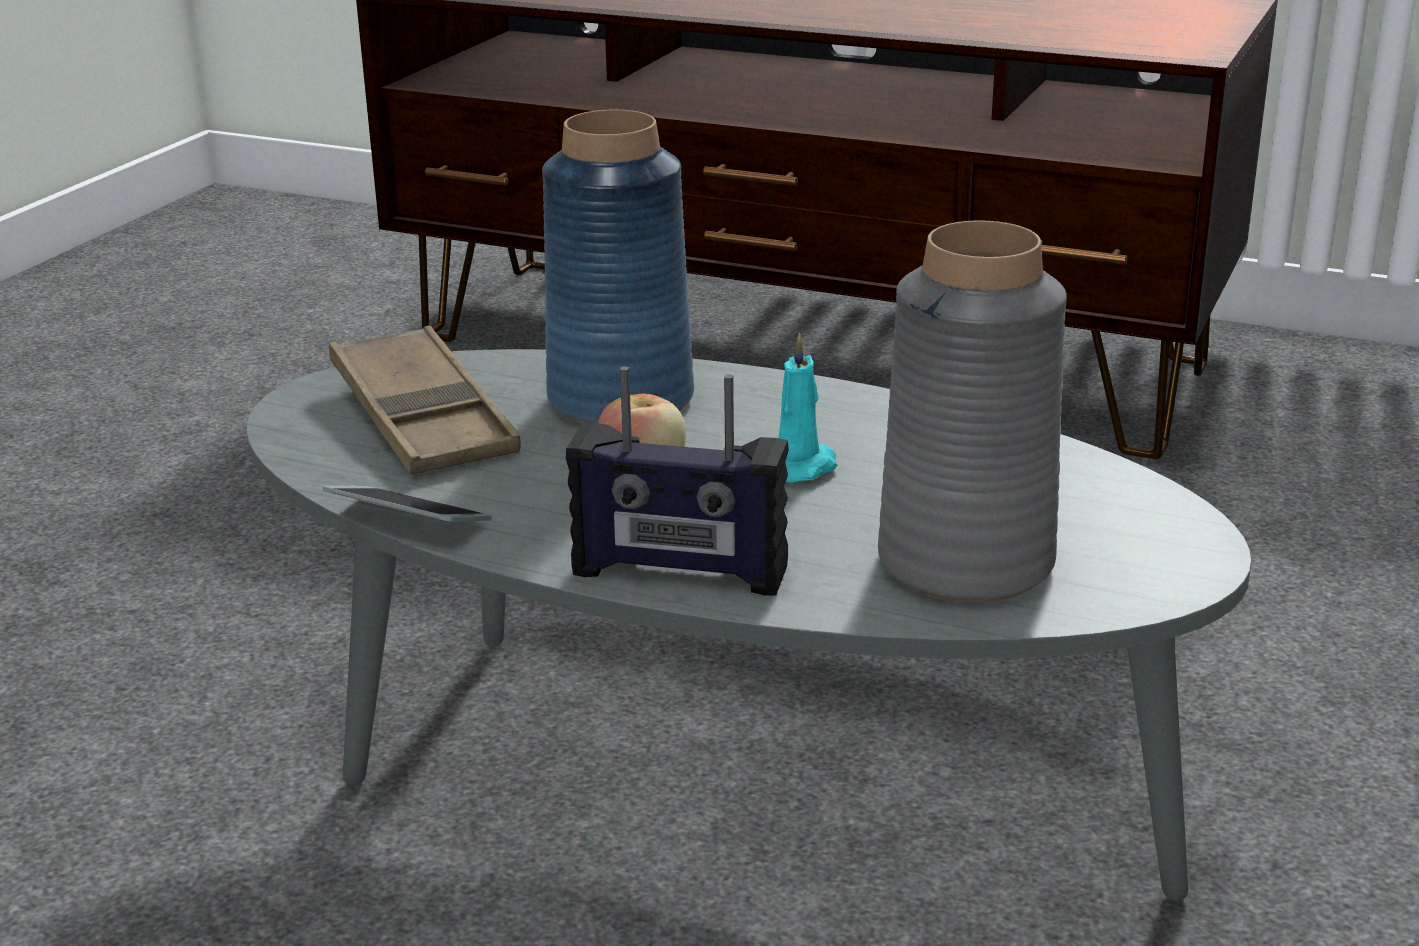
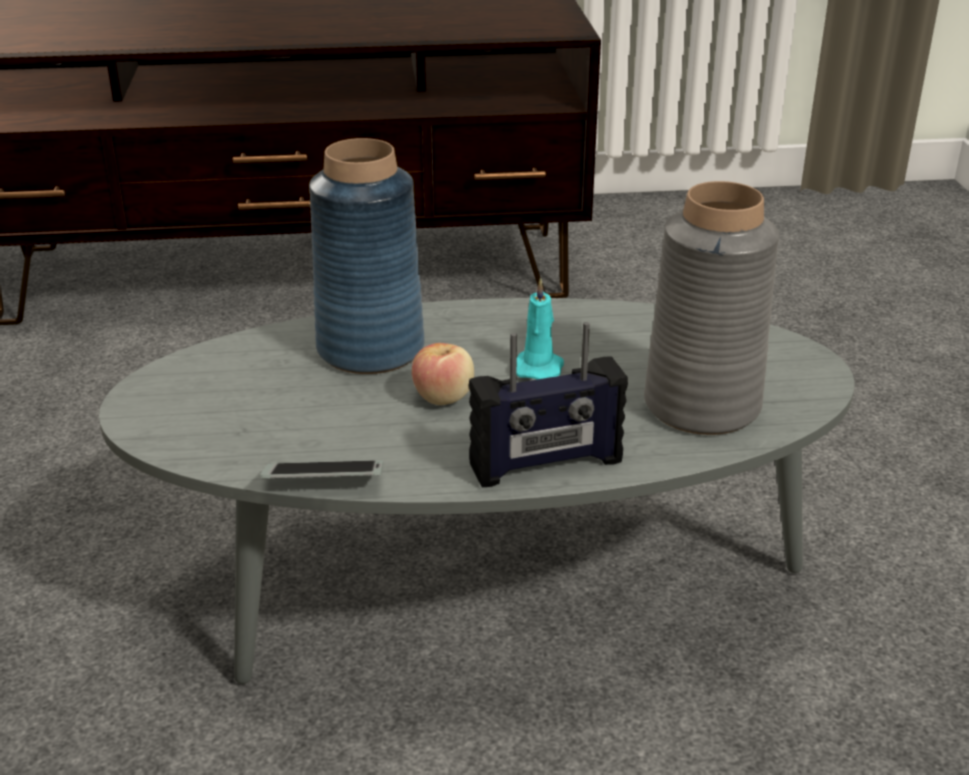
camera: 30 degrees left, 5 degrees up
(423, 417) = (245, 399): brown tray -> none

